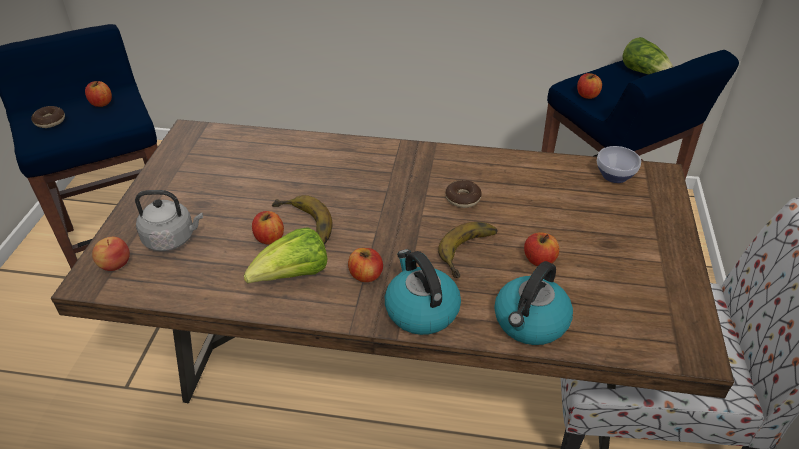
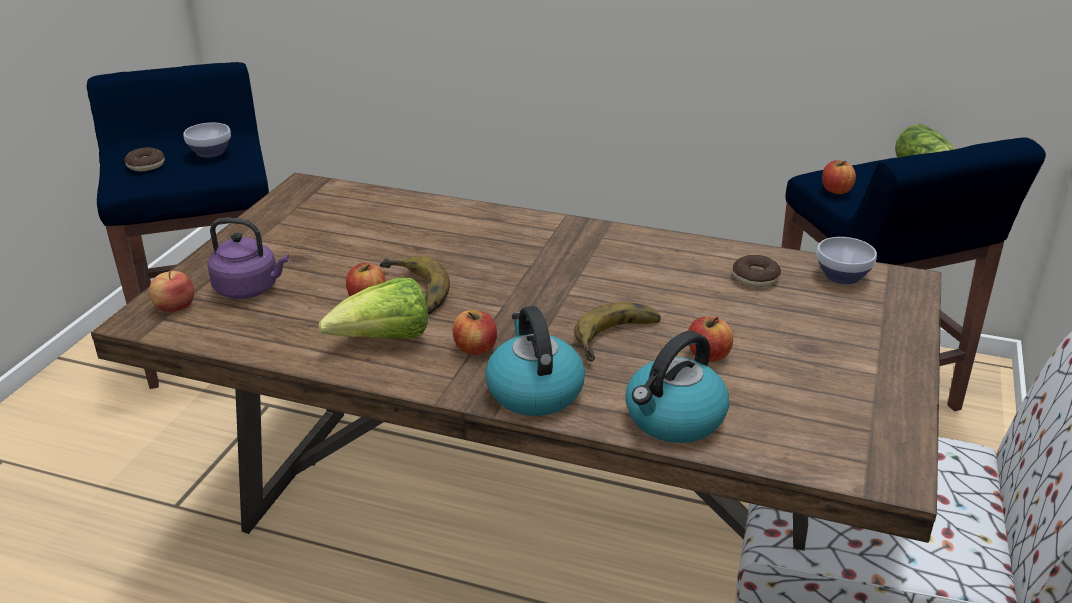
camera: 10 degrees right, 10 degrees down
(101, 103) = (211, 152): apple -> bowl
(172, 239) = (250, 289): grey kettle -> purple kettle
(462, 198) = (627, 282): donut -> donut (755, 278)

